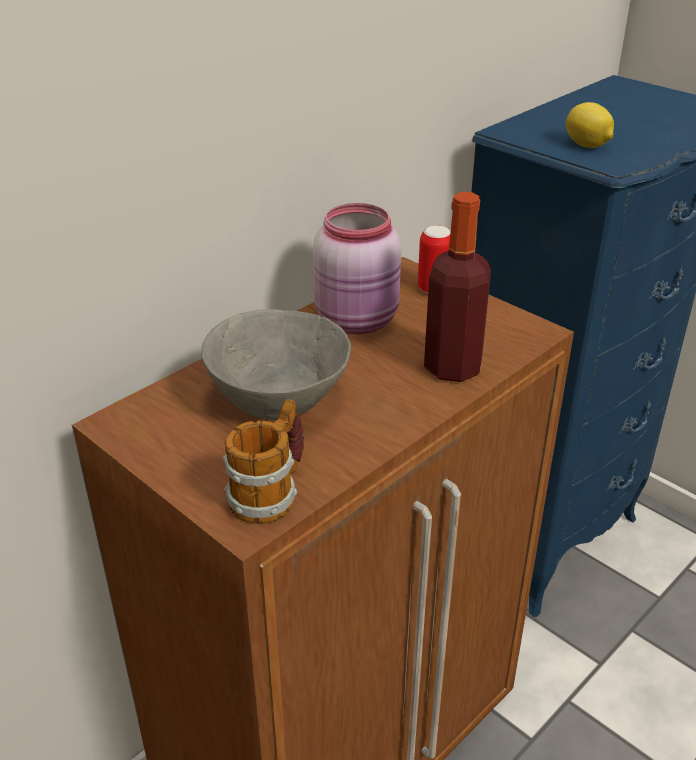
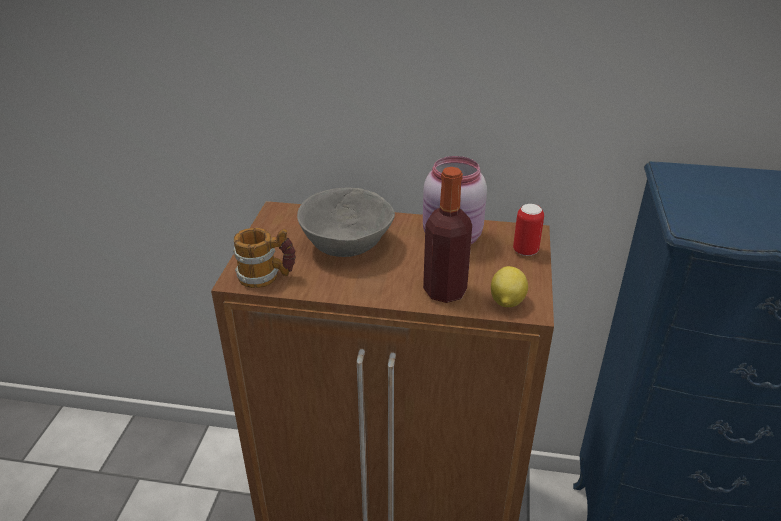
camera: 55 degrees right, 0 degrees up
(587, 146) = (707, 207): lemon -> lemon (506, 302)

